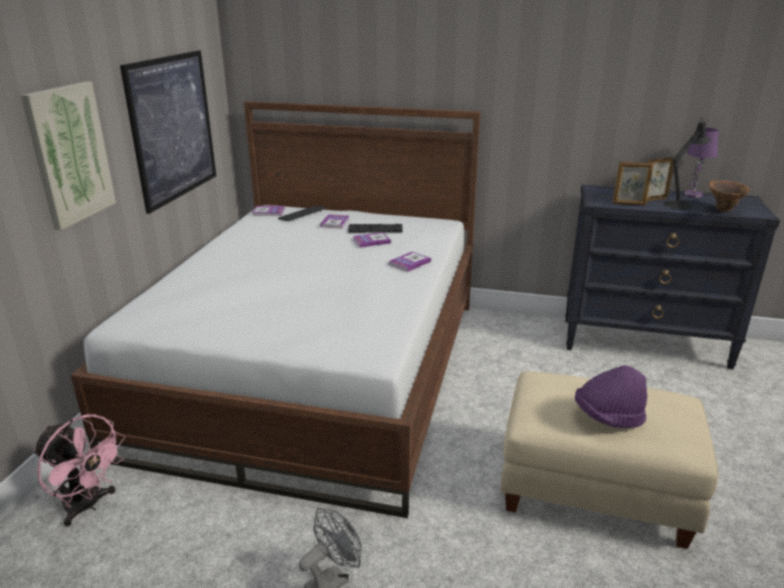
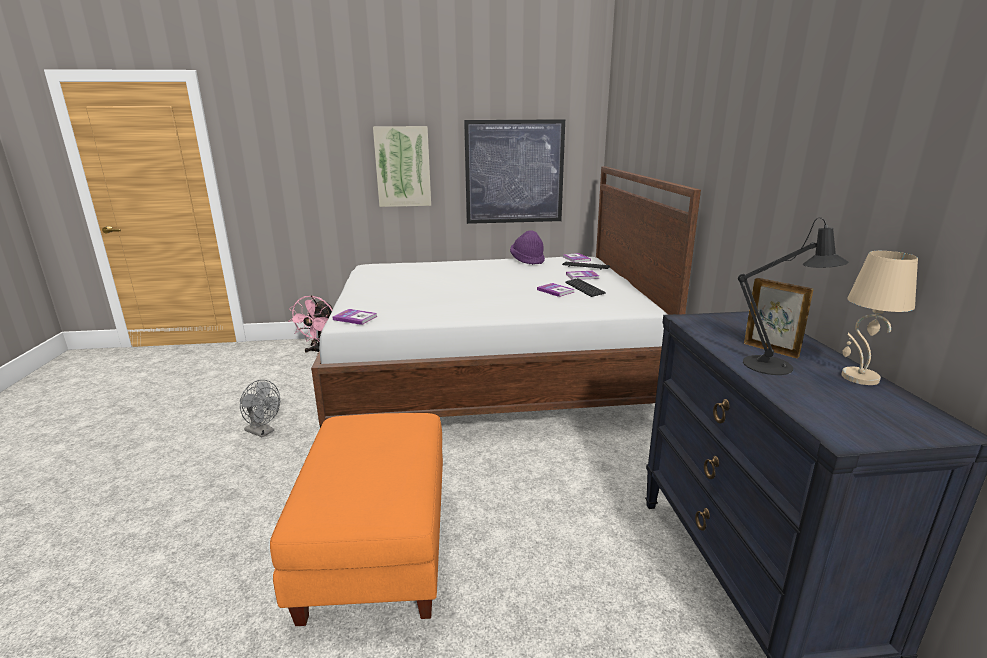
camera: 70 degrees right, 5 degrees down
(409, 262) = (521, 307): book -> book (355, 318)
(595, 489) = (379, 547): beige ottoman -> orange ottoman
(608, 417) = (346, 454): purple hat -> purple hat (527, 260)
(629, 204) = (714, 336): picture frame -> none
(693, 195) = (858, 377): purple table lamp -> beige table lamp
(722, 210) = (802, 399): brown vase -> none

